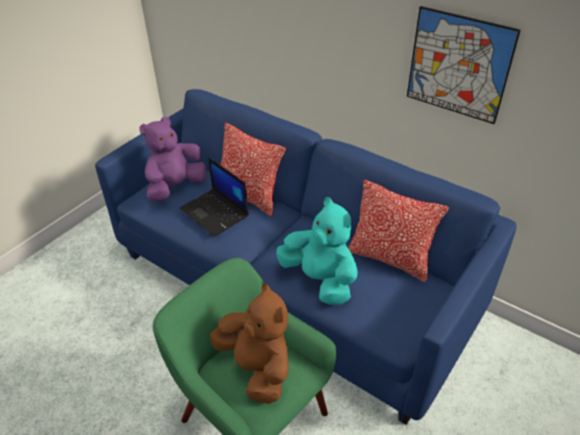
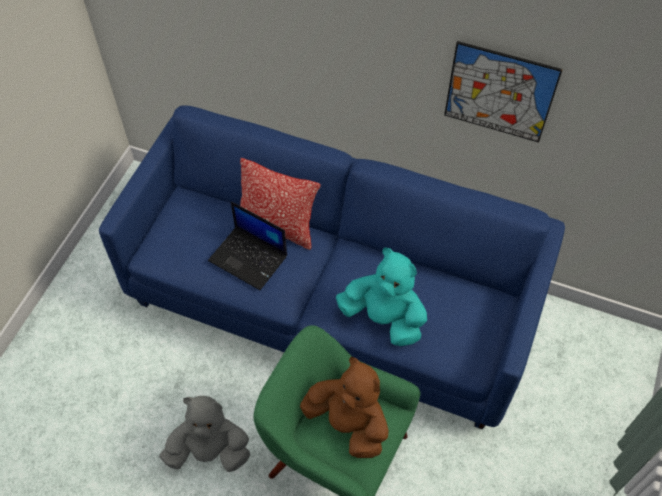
camera: 15 degrees left, 15 degrees up
(137, 384) = (210, 451): none -> grey plush toy
(175, 187) = (189, 230): purple plush toy -> none
(390, 259) = (445, 278): pillow -> none

